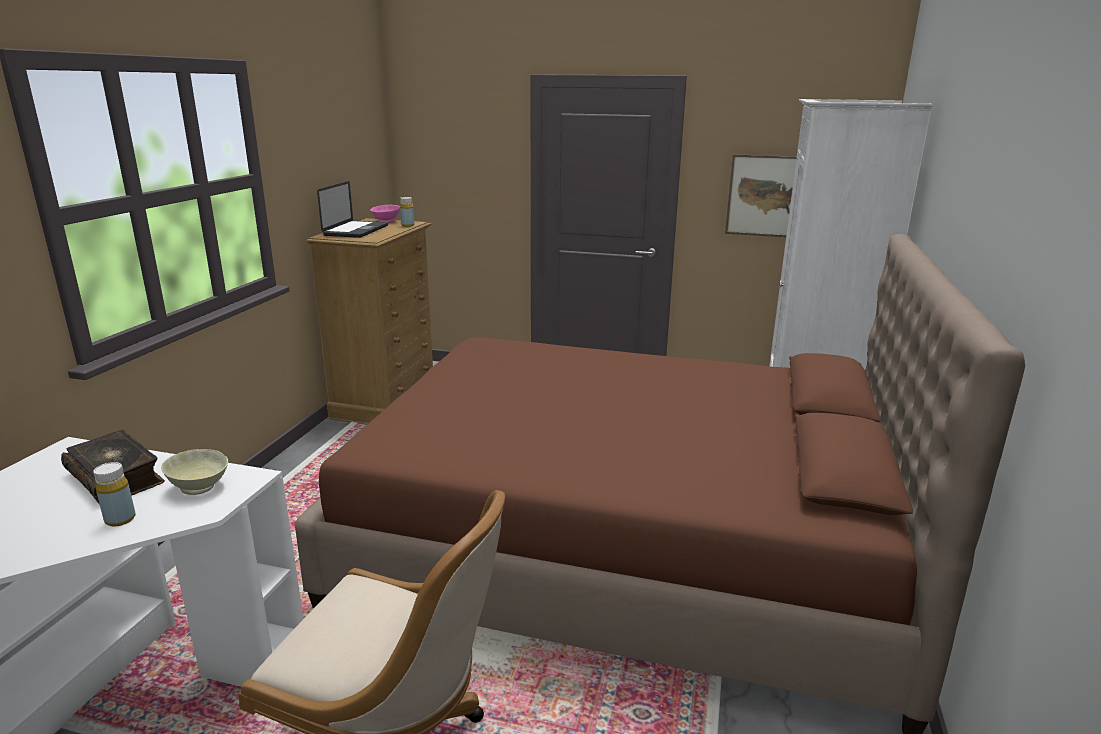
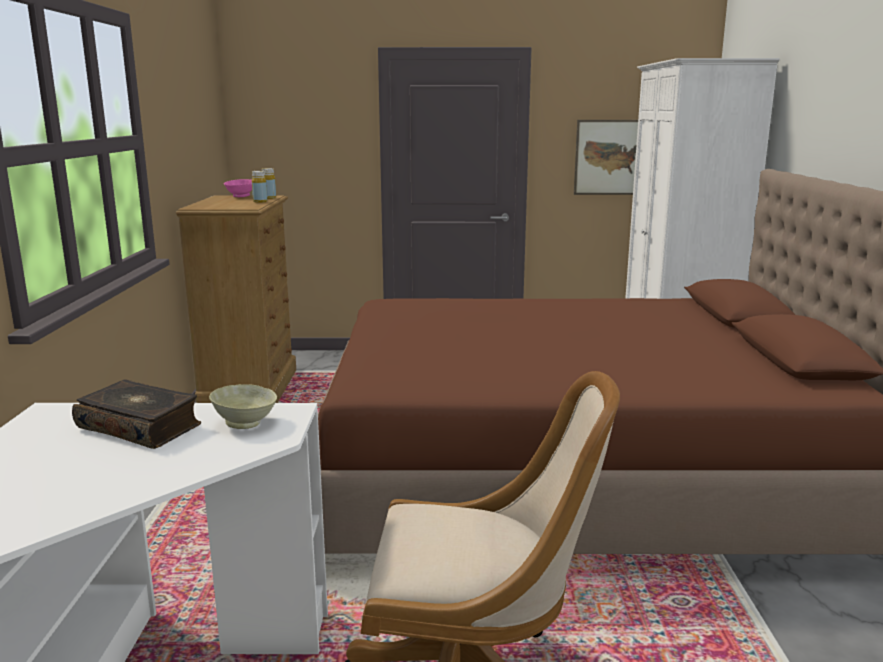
camera: 15 degrees left, 5 degrees down
(120, 519) = (188, 456): yellow bottle -> yellow bottle (260, 201)
(356, 230) = (220, 203): laptop -> none

